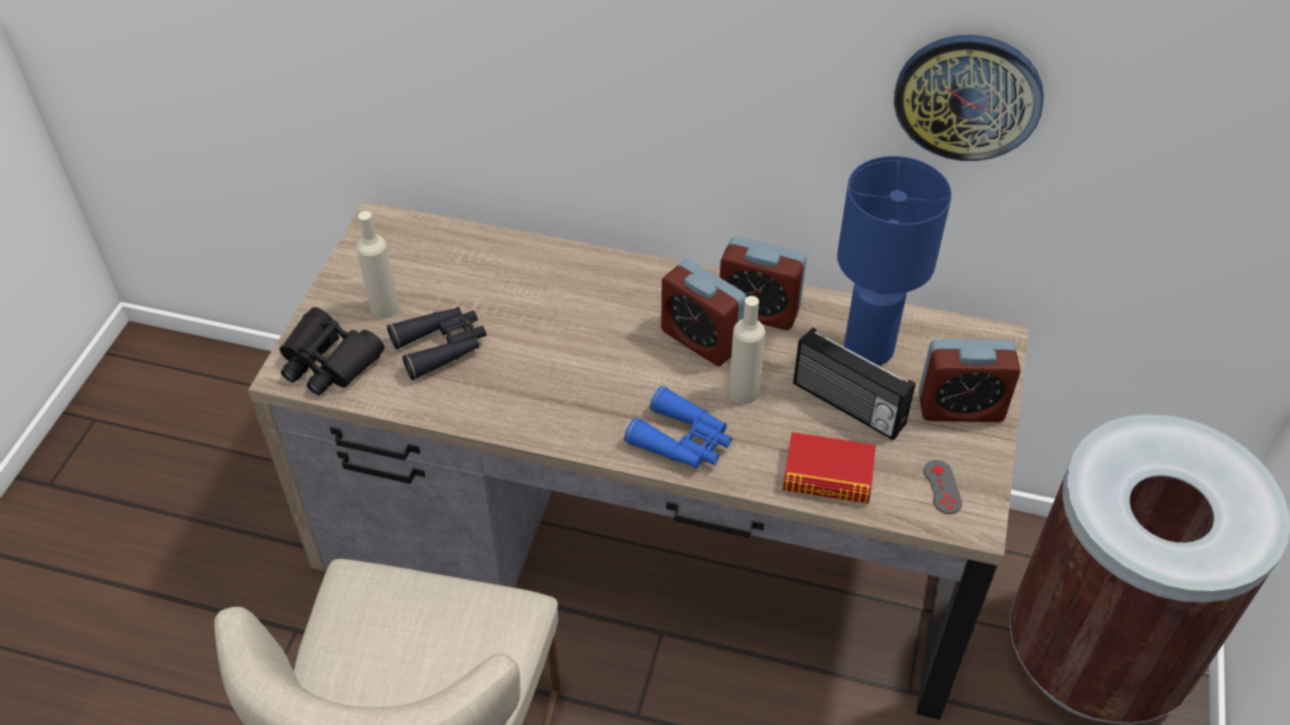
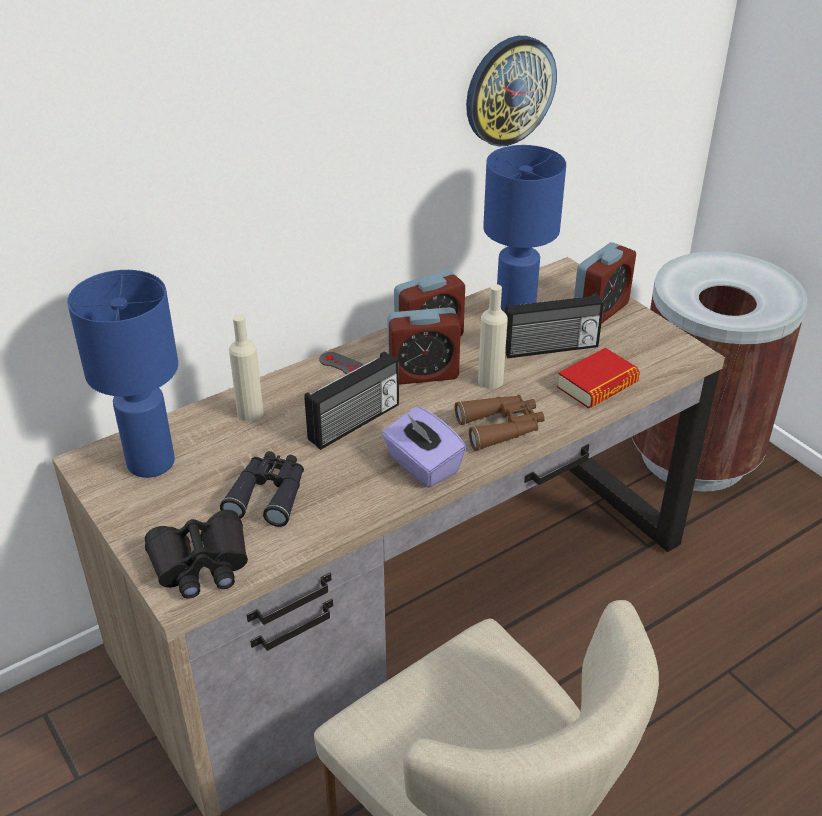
camera: 50 degrees left, 10 degrees down
(384, 308) = (186, 504): beige bottle -> beige bottle (250, 413)
(410, 254) = (150, 462): none -> blue table lamp
(573, 419) = (422, 465): none -> purple tissue box
(583, 340) = (355, 423): none -> radio
(682, 441) = (501, 427): blue binoculars -> brown binoculars
(942, 487) = (653, 349): grey game controller -> grey game controller (341, 364)

